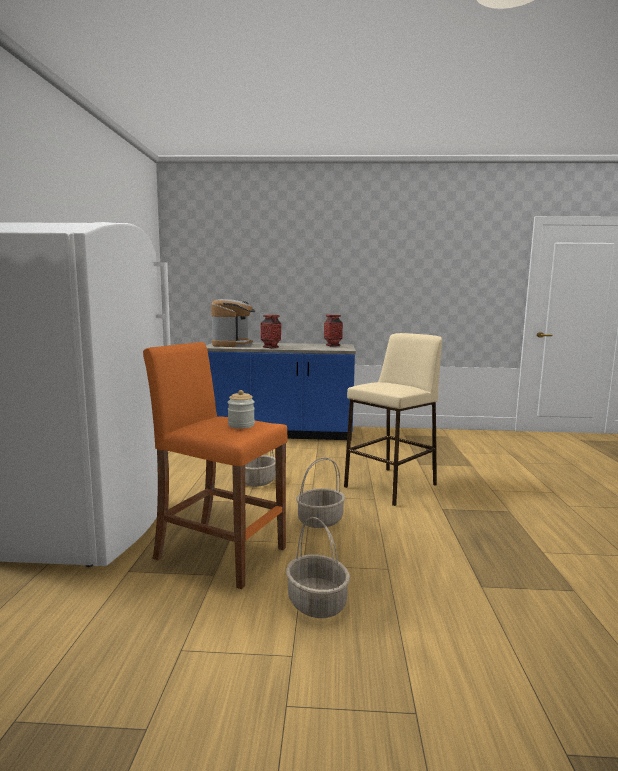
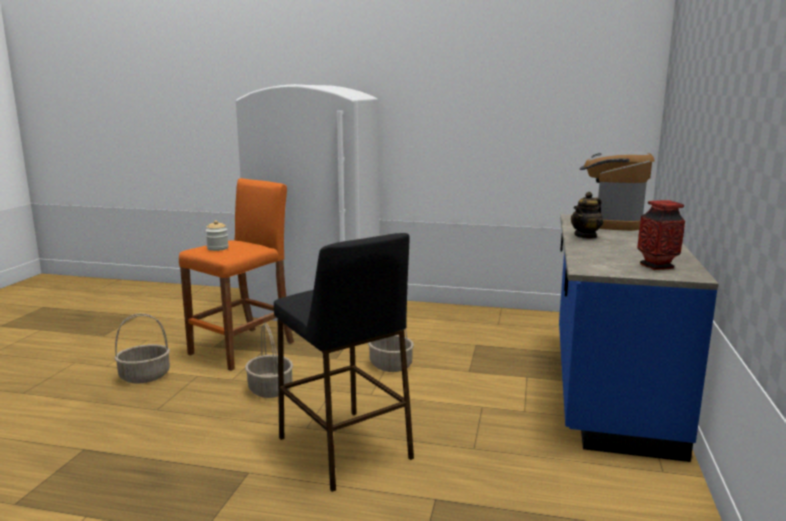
camera: 100 degrees right, 5 degrees up
(233, 345) = (612, 223): coffee machine -> coffee machine turned 90 degrees clockwise
(271, 347) = (586, 236): vase -> teapot
(391, 485) = (345, 448): beige stool -> black stool

